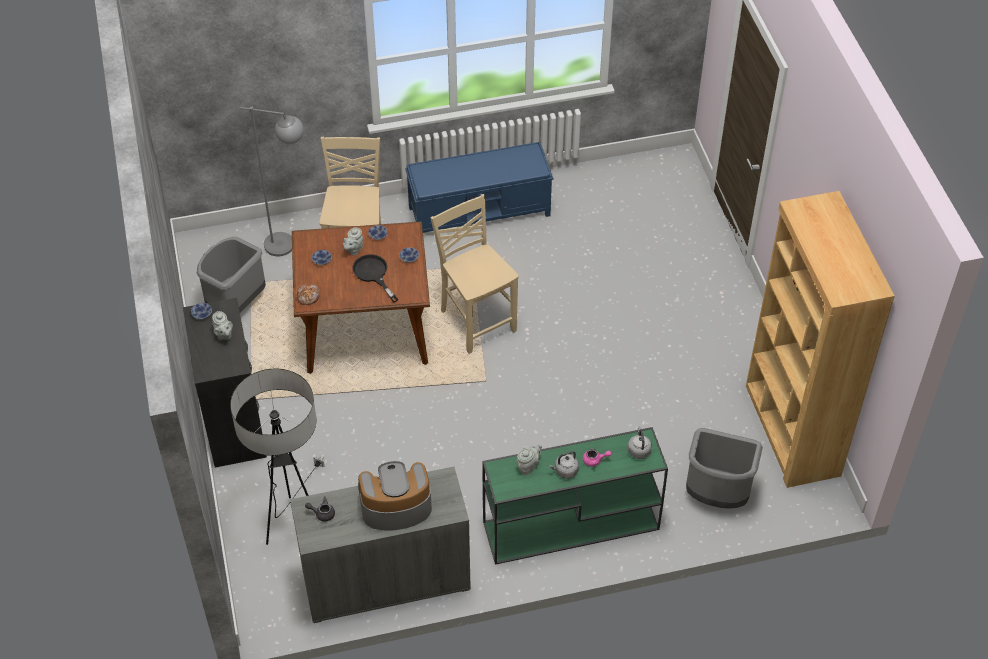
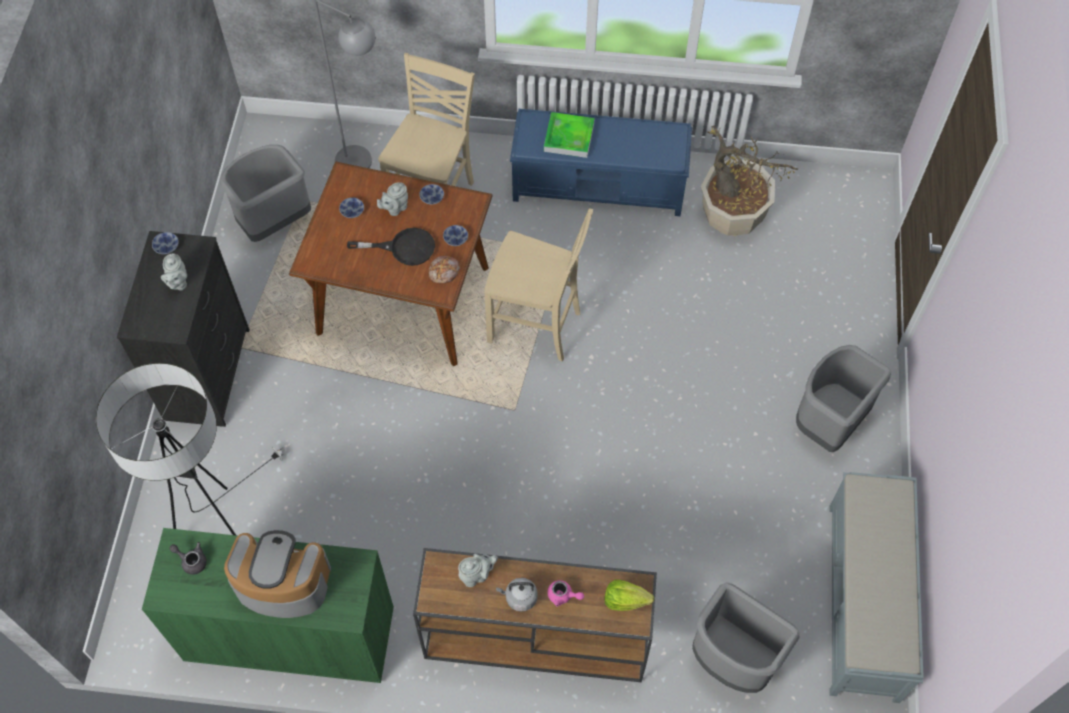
camera: 20 degrees right, 10 degrees up
(309, 296) = (316, 254): bread -> bread (444, 272)
(373, 274) = (404, 248): black frying pan -> black frying pan turned 105 degrees clockwise
(386, 580) = (290, 634): grey cabinet -> green cabinet
(454, 174) = (569, 137): none -> tray
(476, 320) = (536, 327): beige chair -> beige chair turned 120 degrees clockwise
(569, 526) = (533, 639): green console table -> brown console table
(589, 206) = (733, 217): none -> potted plant
(638, 450) = (625, 600): grey kettle -> lettuce
(717, 323) = (828, 422): none -> grey trash can
(791, 431) = (863, 602): brown bookcase -> grey bench

